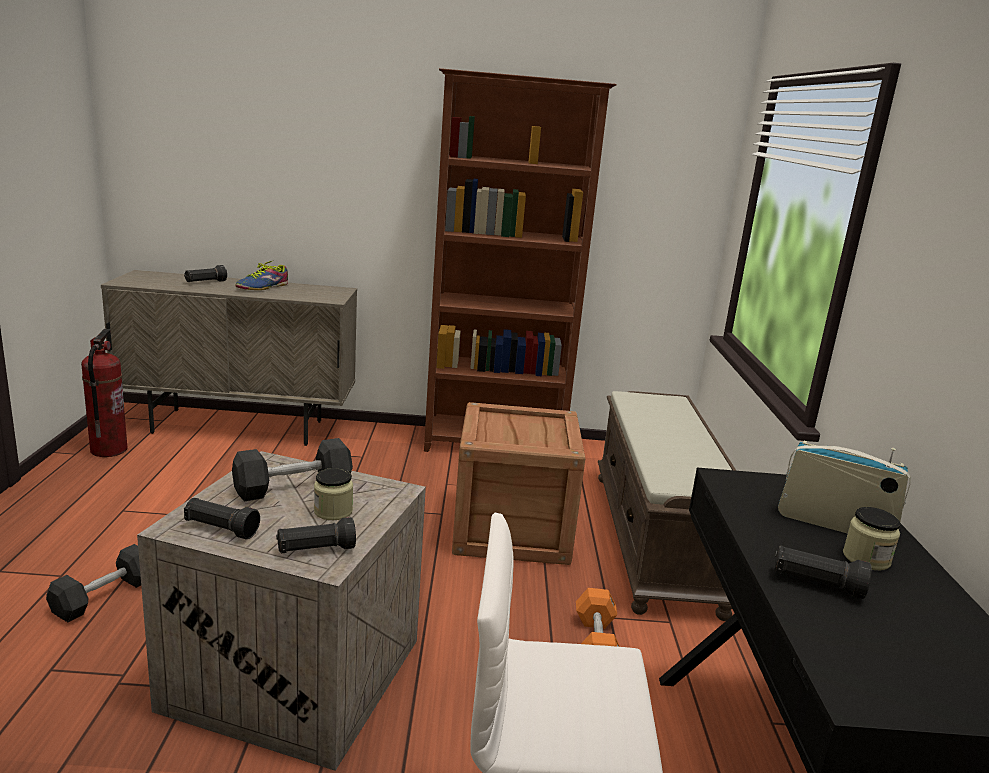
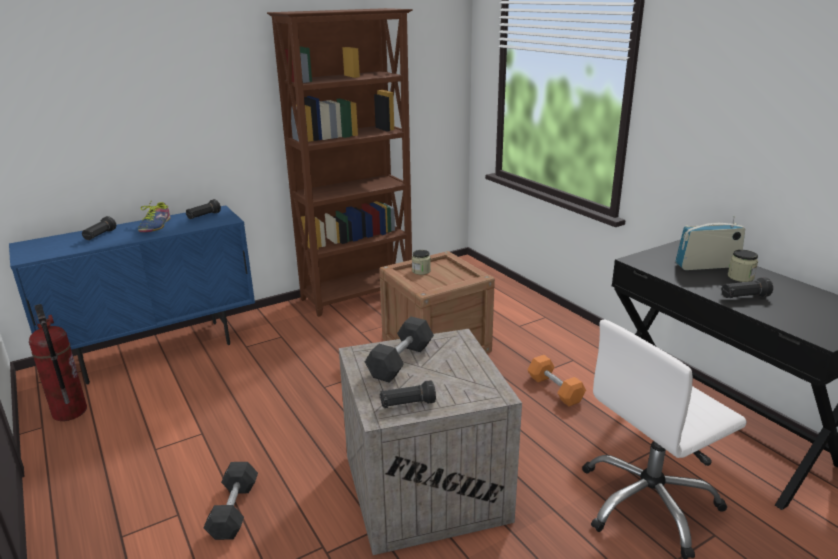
camera: 30 degrees left, 5 degrees up
(239, 427) = (157, 351): beige cabinet -> blue cabinet
(315, 550) = (478, 390): black flashlight -> black flashlight (203, 216)
(333, 511) = (448, 365): jar -> jar (421, 271)
(656, 540) = (516, 317): brown bench -> none

